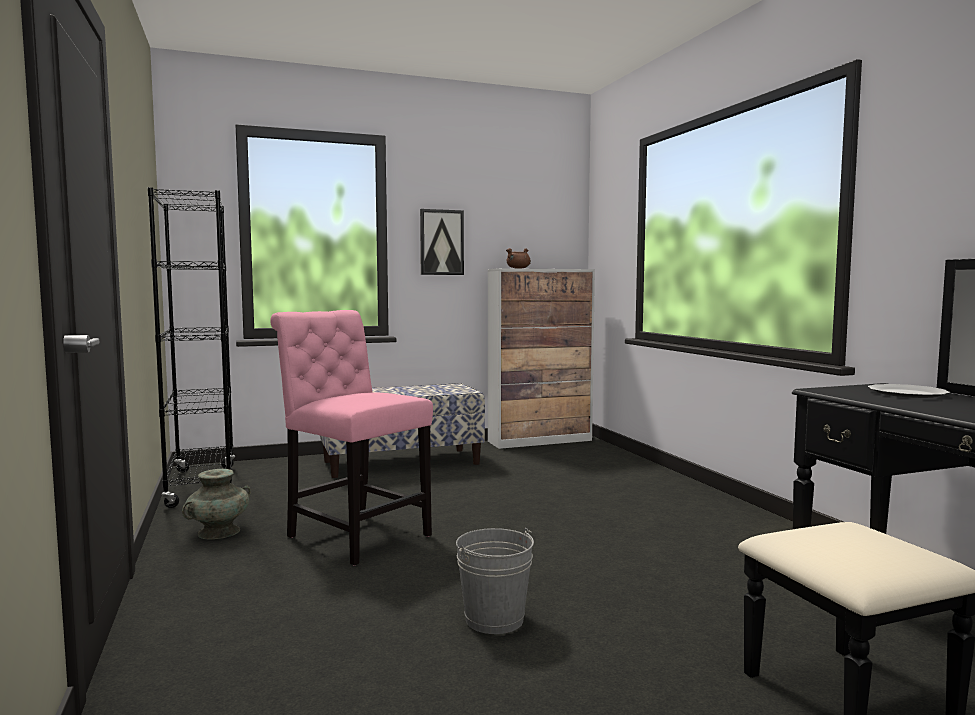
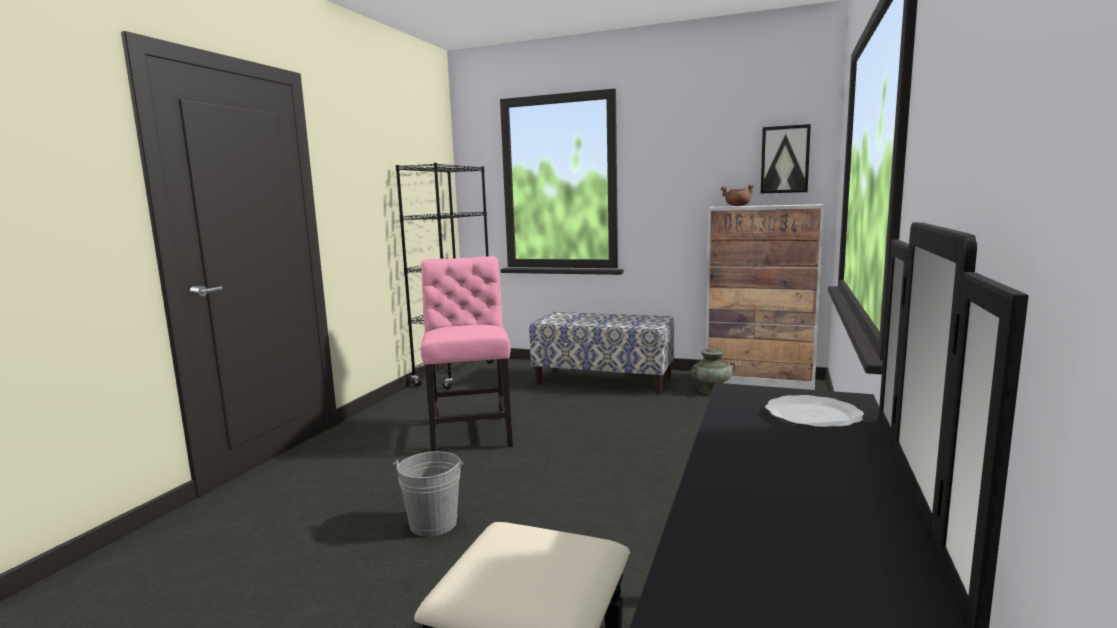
camera: 40 degrees right, 5 degrees up
(219, 532) = (410, 410): turquoise vase -> turquoise vase (712, 390)
(441, 242) = (667, 182): picture -> picture (785, 159)

